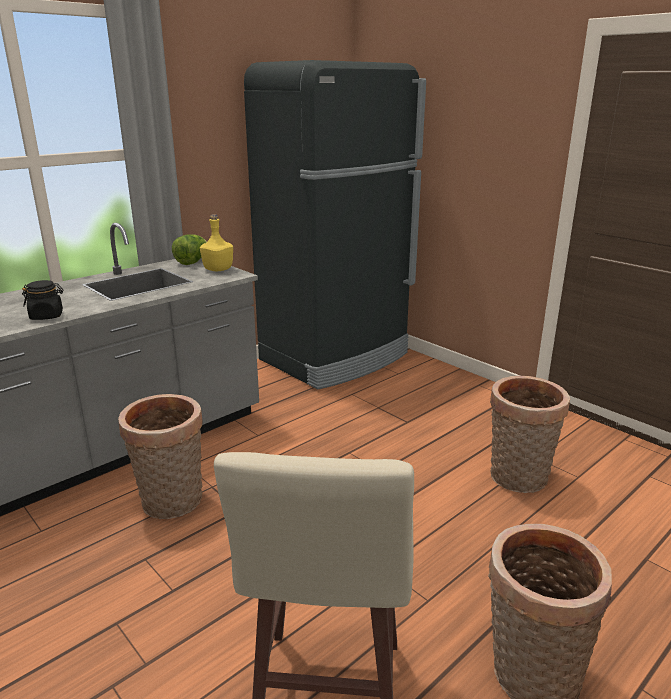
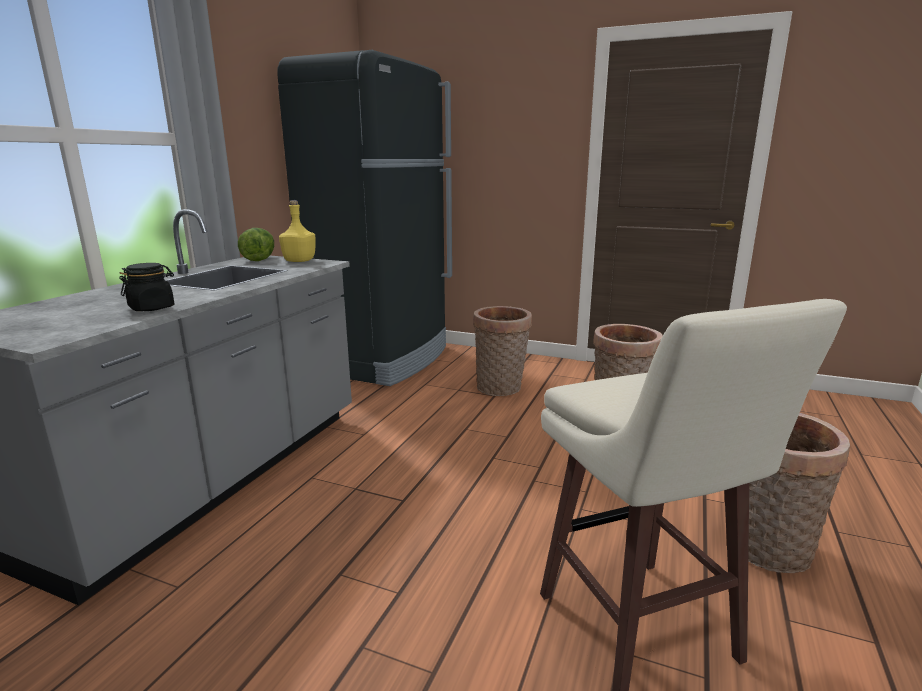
camera: 25 degrees left, 5 degrees down
(172, 503) = (324, 515): basket -> basket (501, 389)

